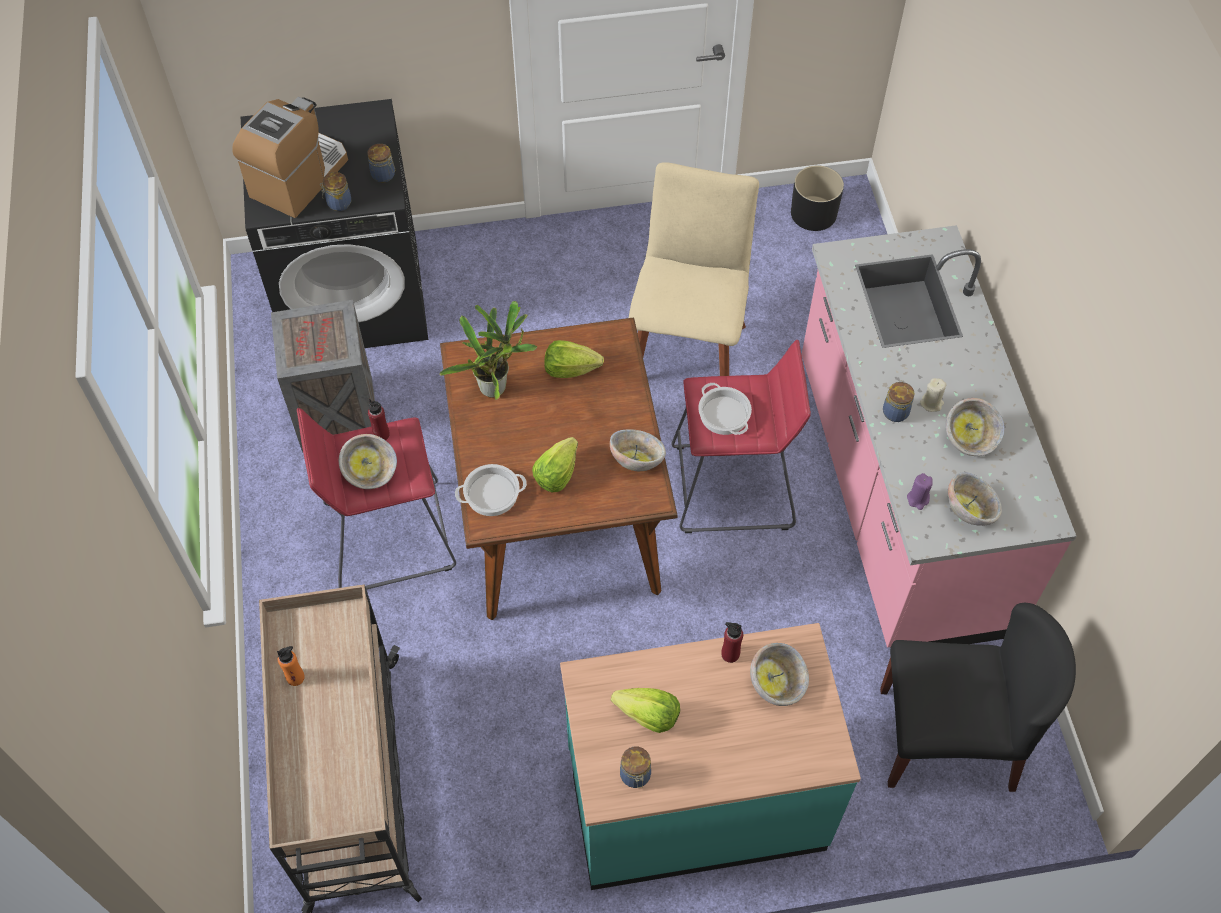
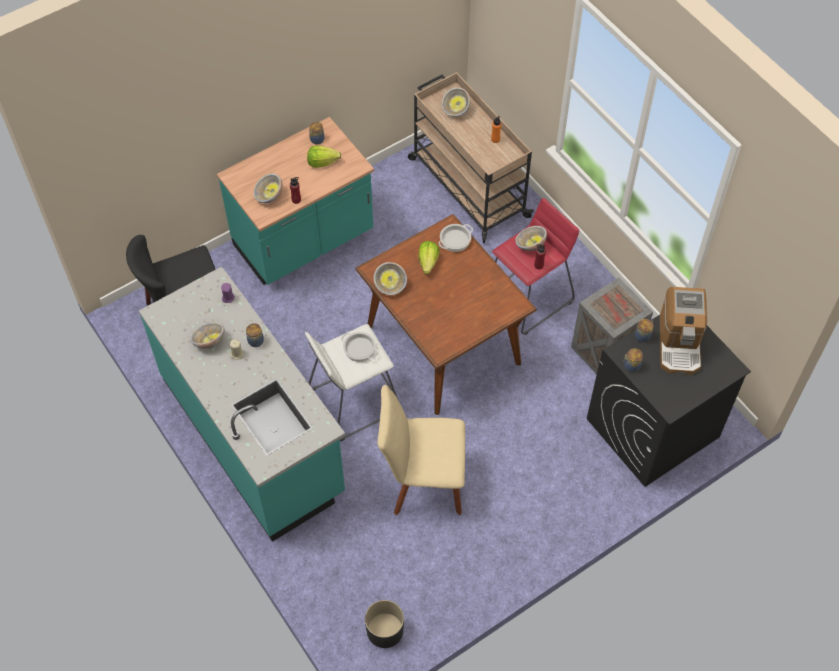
camera: 155 degrees right, 0 degrees up
(496, 386) = (488, 295): potted plant -> none
(570, 369) = (454, 321): lettuce -> none
(688, 347) = (423, 481): beige chair -> beige chair turned 105 degrees clockwise
(732, 486) = (353, 401): red stool -> white stool
(897, 495) = (254, 435): pink counter -> turquoise counter
(969, 509) = (199, 302): bowl -> bowl (456, 110)

